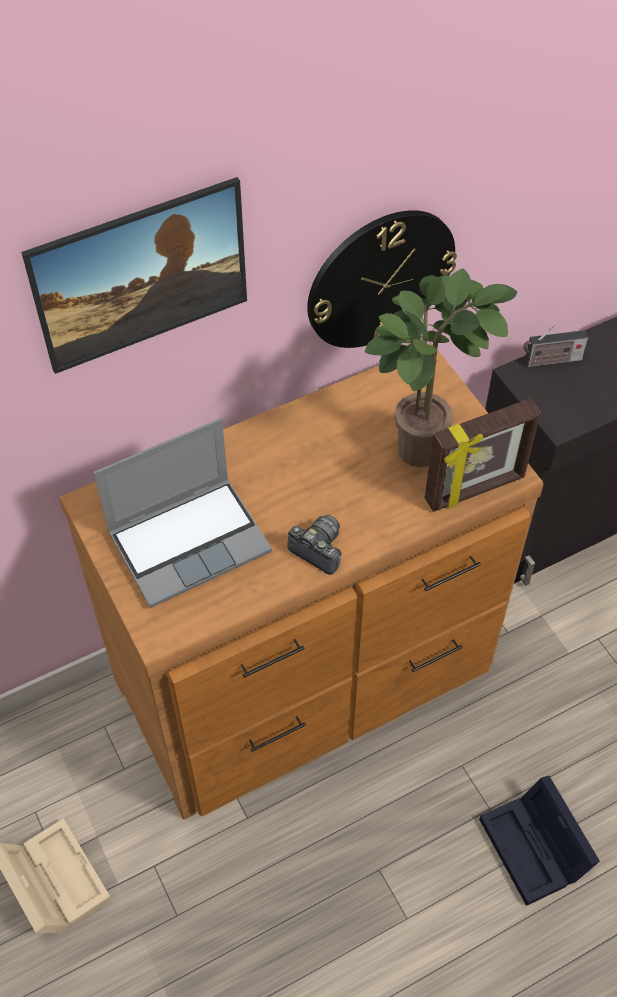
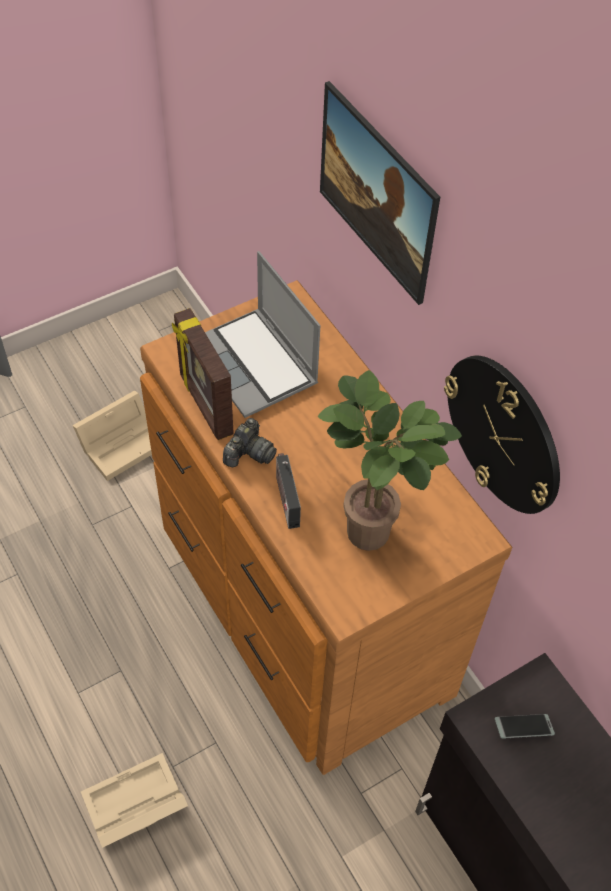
camera: 85 degrees right, 0 degrees up
(475, 490) = (322, 579): picture frame -> picture frame (205, 405)
(536, 849) = (133, 808): black storage box -> beige storage box
(550, 361) = (568, 714): radio -> radio (286, 499)
(567, 393) = (523, 728): none -> phone

